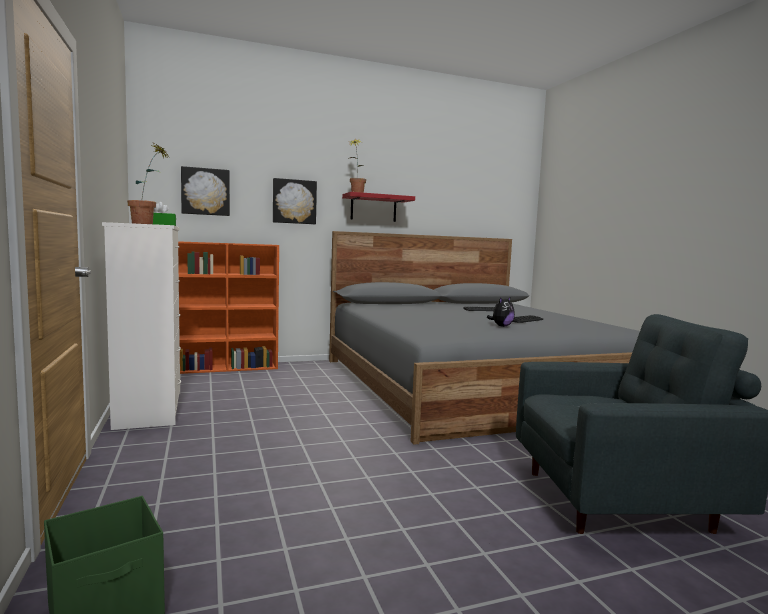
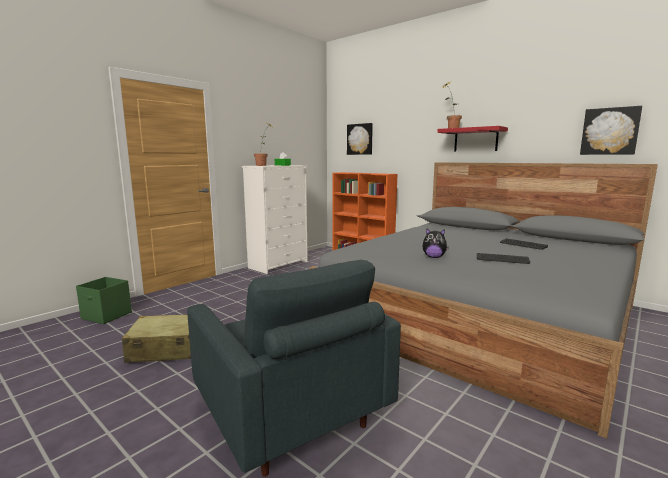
camera: 60 degrees right, 5 degrees up
(294, 201) = (412, 140): picture -> picture (610, 131)
(390, 552) = (167, 349): none -> beige suitcase

